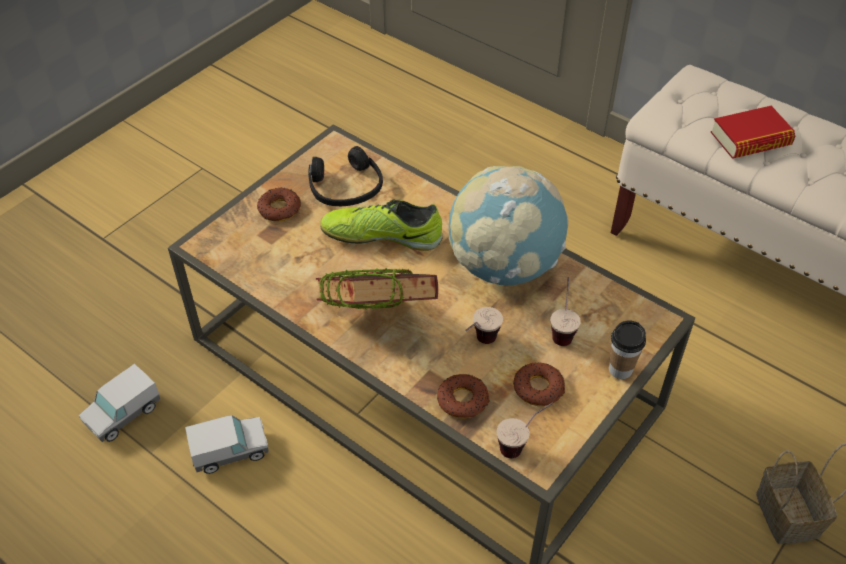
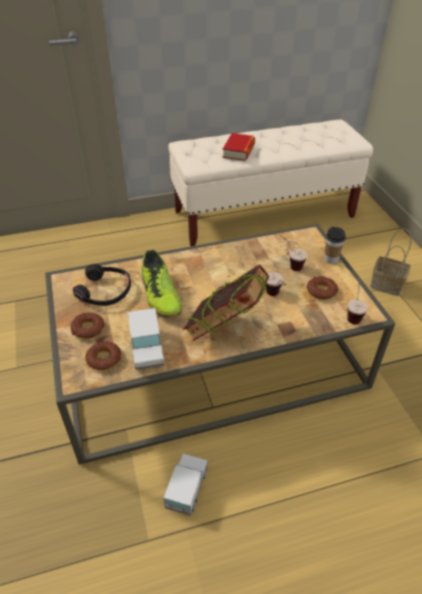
camera: 55 degrees left, 5 degrees down
(123, 415) = (100, 543): toy truck -> toy truck (147, 350)
(382, 236) = (160, 295): shoe -> shoe turned 60 degrees counterclockwise
(462, 400) = (308, 321): donut -> donut (104, 358)
(504, 266) = (230, 262): globe -> none

